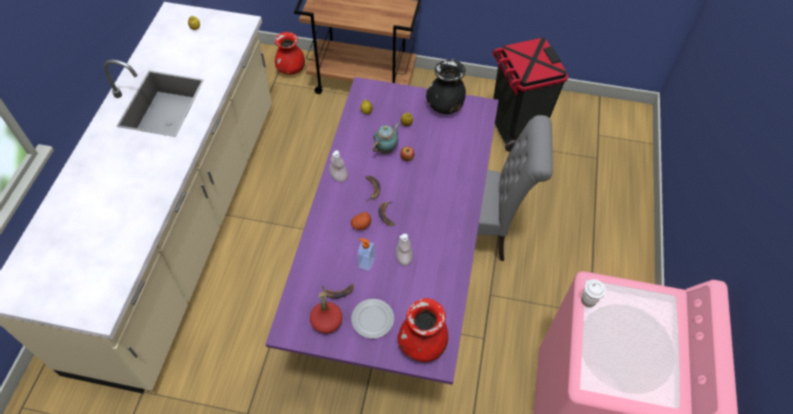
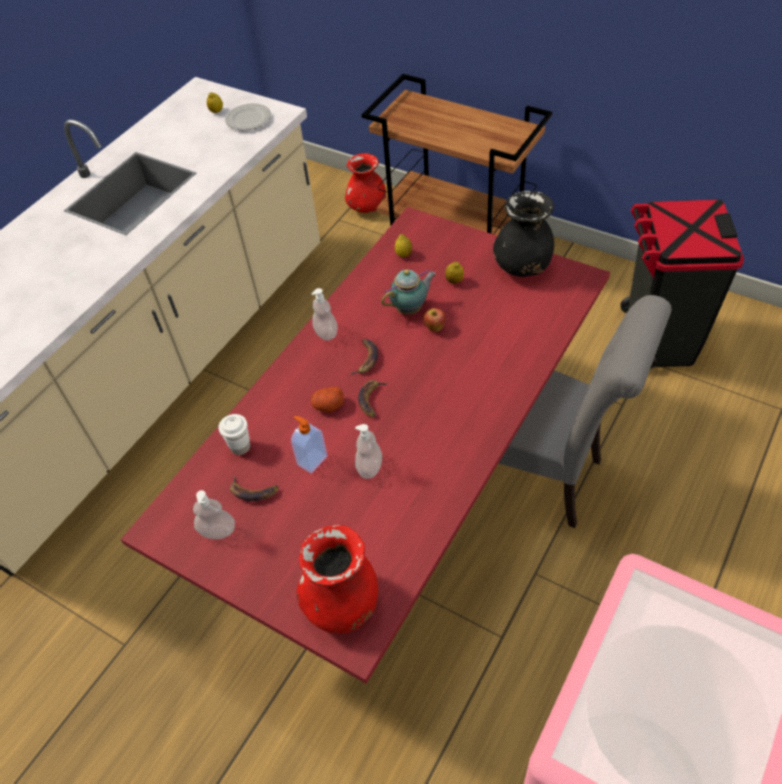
camera: 25 degrees right, 5 degrees down
(327, 322) = (218, 531): red bottle -> soap dispenser
(373, 319) = (285, 545): plate -> plate (249, 119)
(394, 273) = (402, 503): purple dining table -> red dining table
(588, 301) = (625, 606): white cup -> white cup (240, 447)

